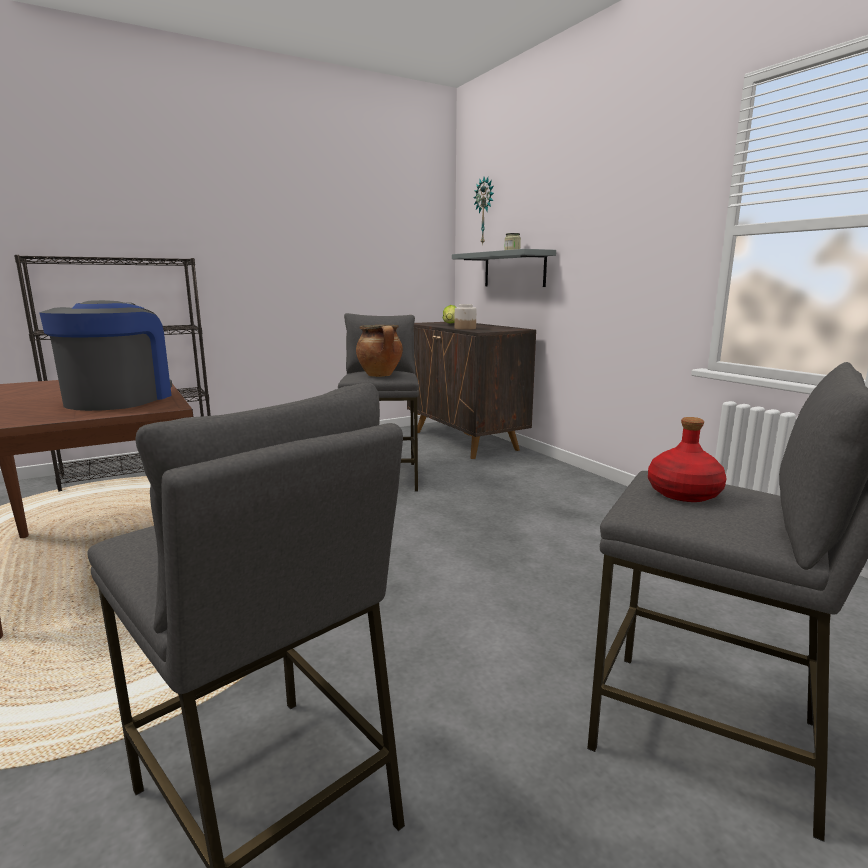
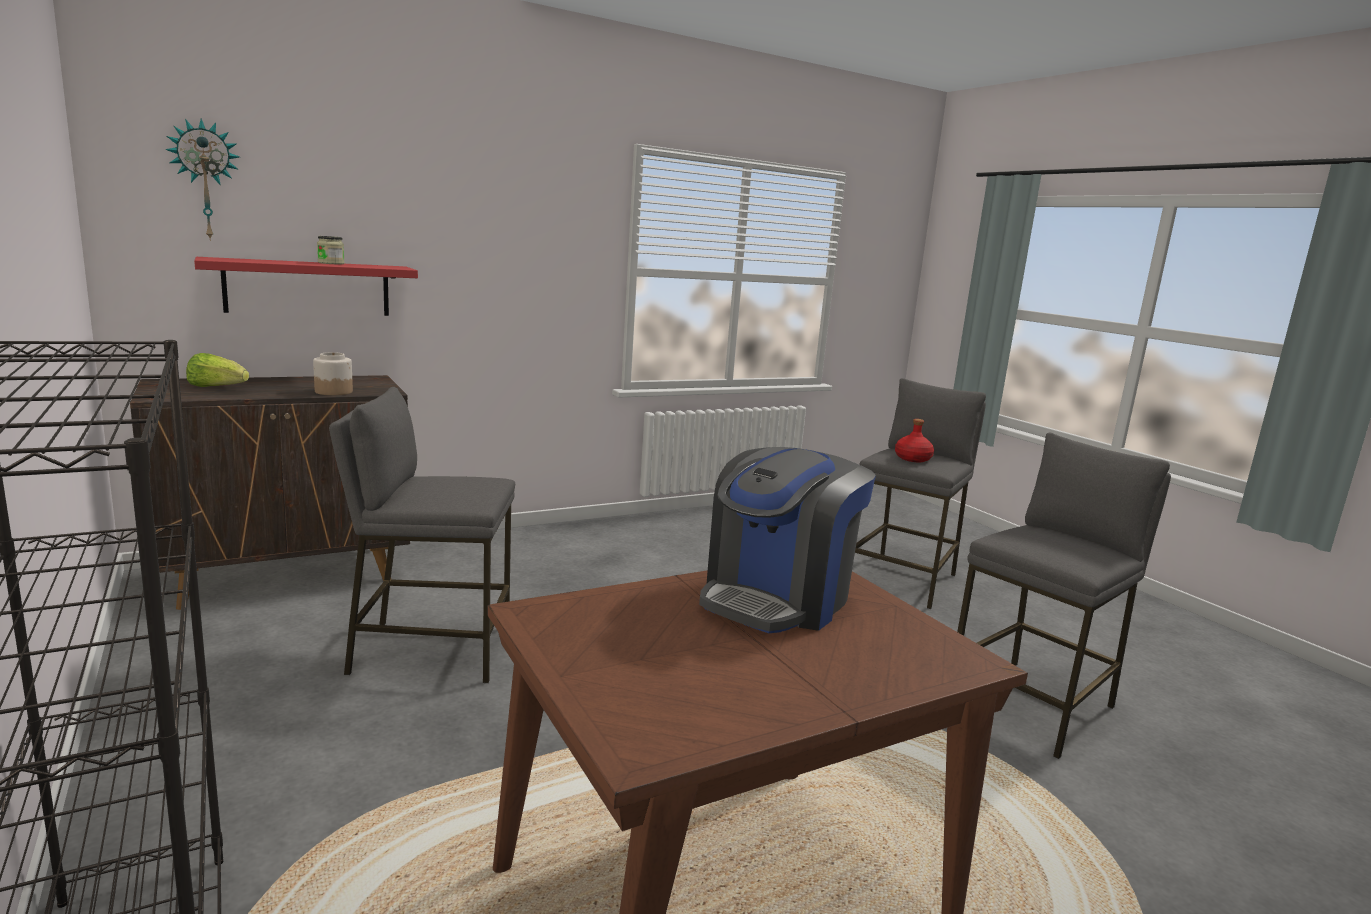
camera: 90 degrees left, 0 degrees up
(119, 399) = (777, 598): coffee machine -> coffee machine turned 60 degrees counterclockwise
(380, 375) = (473, 487): cooking pot -> none
(514, 269) = (308, 288): grey shelf -> red shelf

